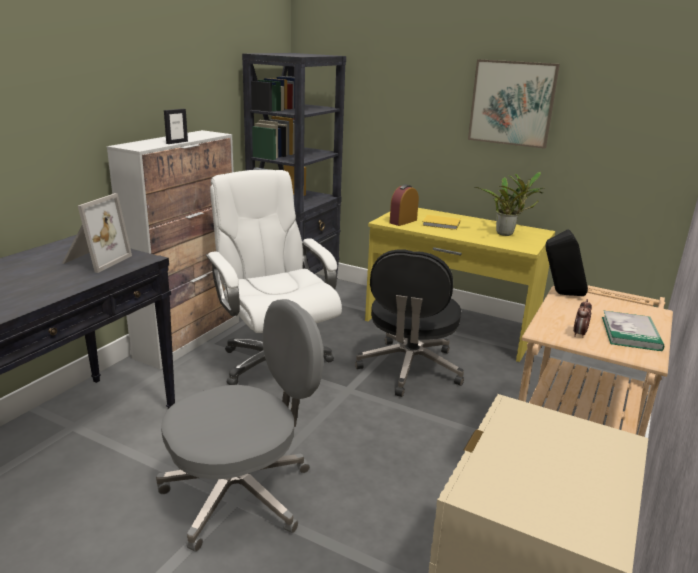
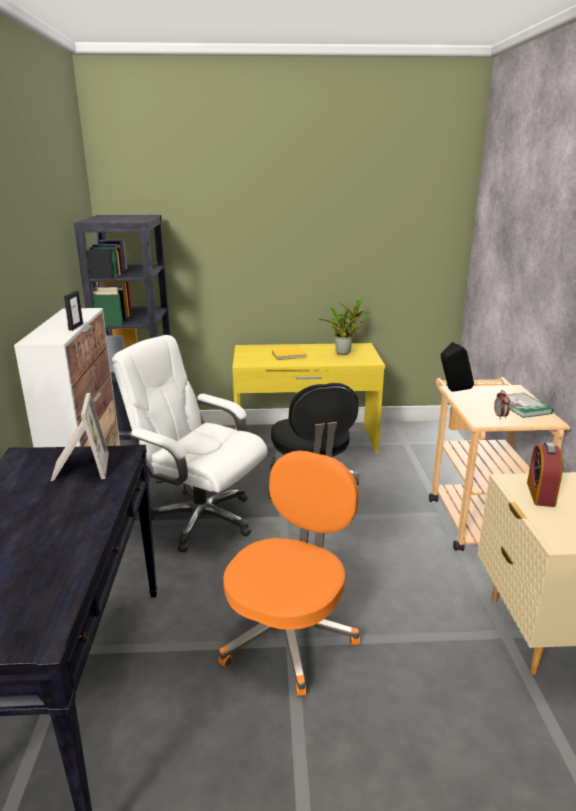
camera: 30 degrees left, 0 degrees up
(241, 493) = (289, 634): grey office chair -> orange office chair
(403, 221) = (258, 360): alarm clock -> alarm clock (540, 494)
(512, 103) = (322, 244): picture -> none

